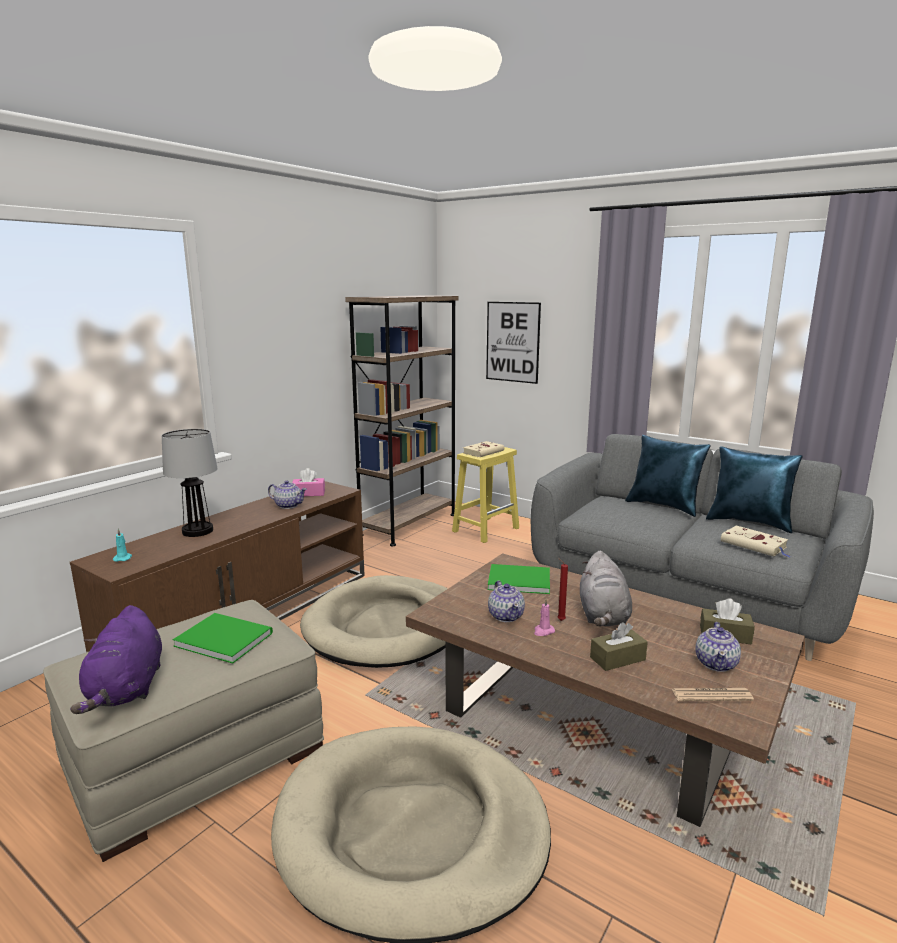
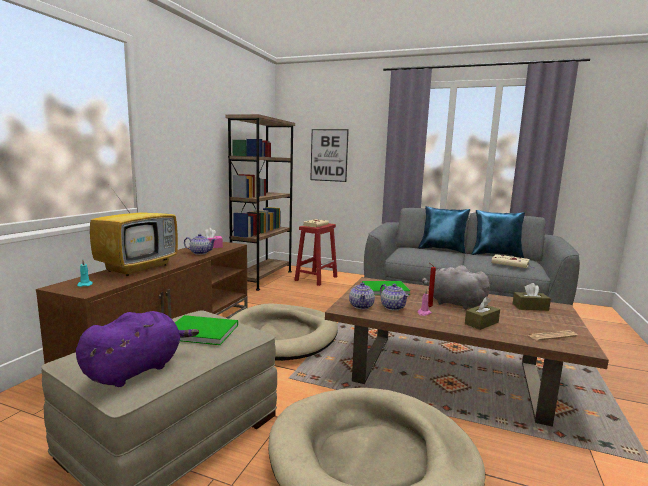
camera: 15 degrees left, 5 degrees down
(126, 689) = (137, 369): purple plush toy -> purple plush toy turned 120 degrees counterclockwise
(198, 531) = (138, 267): table lamp -> television
(486, 529) = (316, 278): yellow stool -> red stool
(603, 616) = (453, 303): grey plush toy -> grey plush toy turned 135 degrees clockwise
(716, 663) = (539, 321): teapot -> teapot (361, 306)

